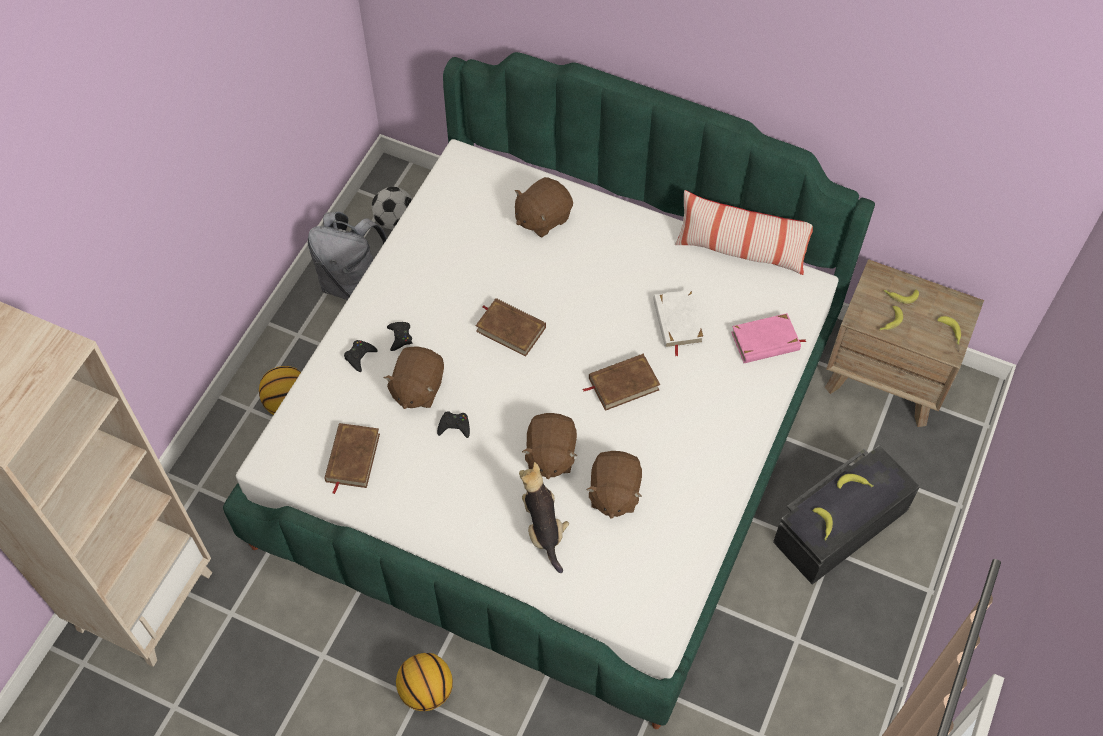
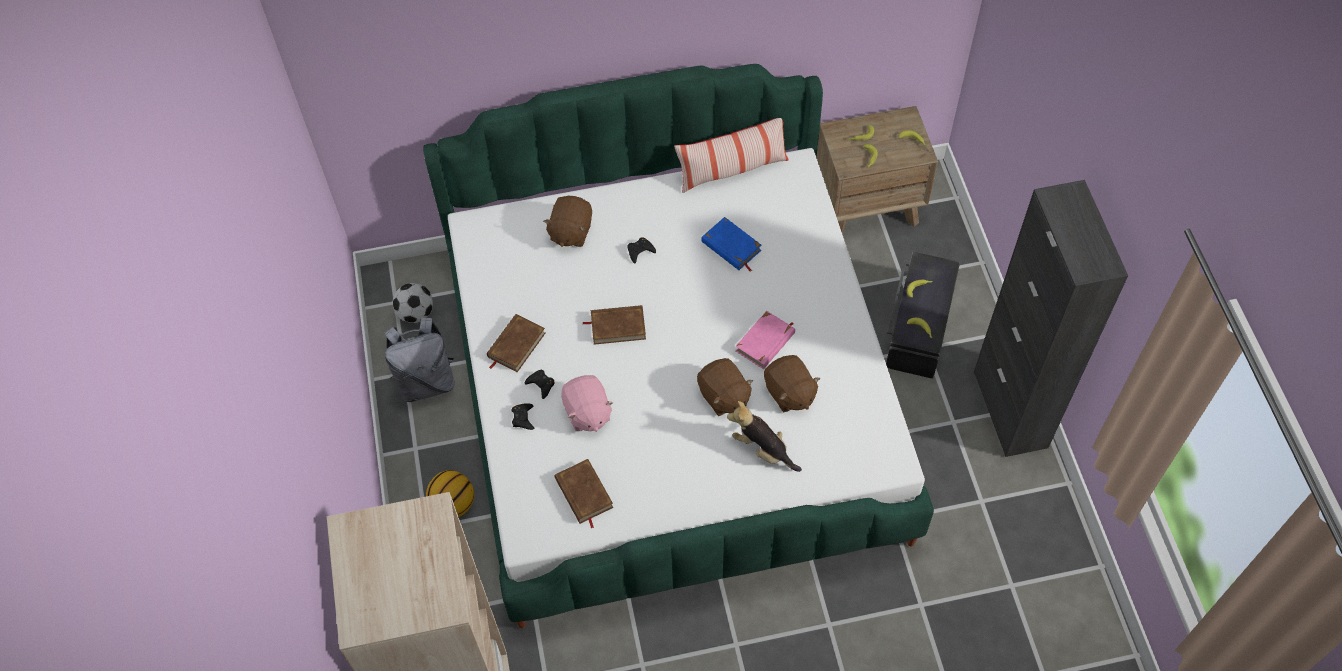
camera: 35 degrees left, 0 degrees up
(417, 388) = (587, 413): brown plush toy -> pink plush toy
(426, 690) = (737, 633): basketball -> none
(454, 426) = (638, 421): black game controller -> black game controller (640, 251)
(623, 384) = (731, 314): brown book -> brown book (516, 345)
(677, 322) = (731, 246): white book -> blue book
(765, 341) = (802, 222): pink book -> pink book (765, 342)
(866, 667) = (1010, 409): none -> black cabinet

